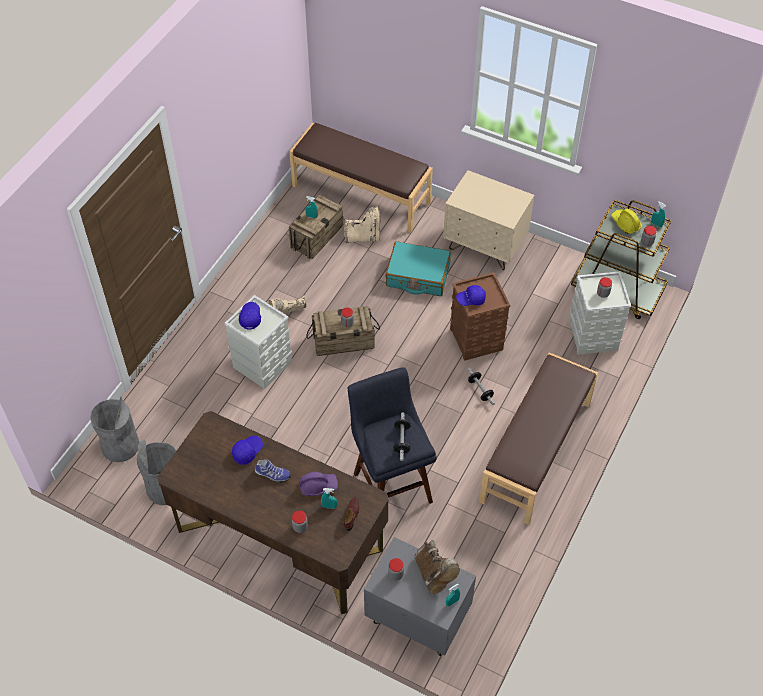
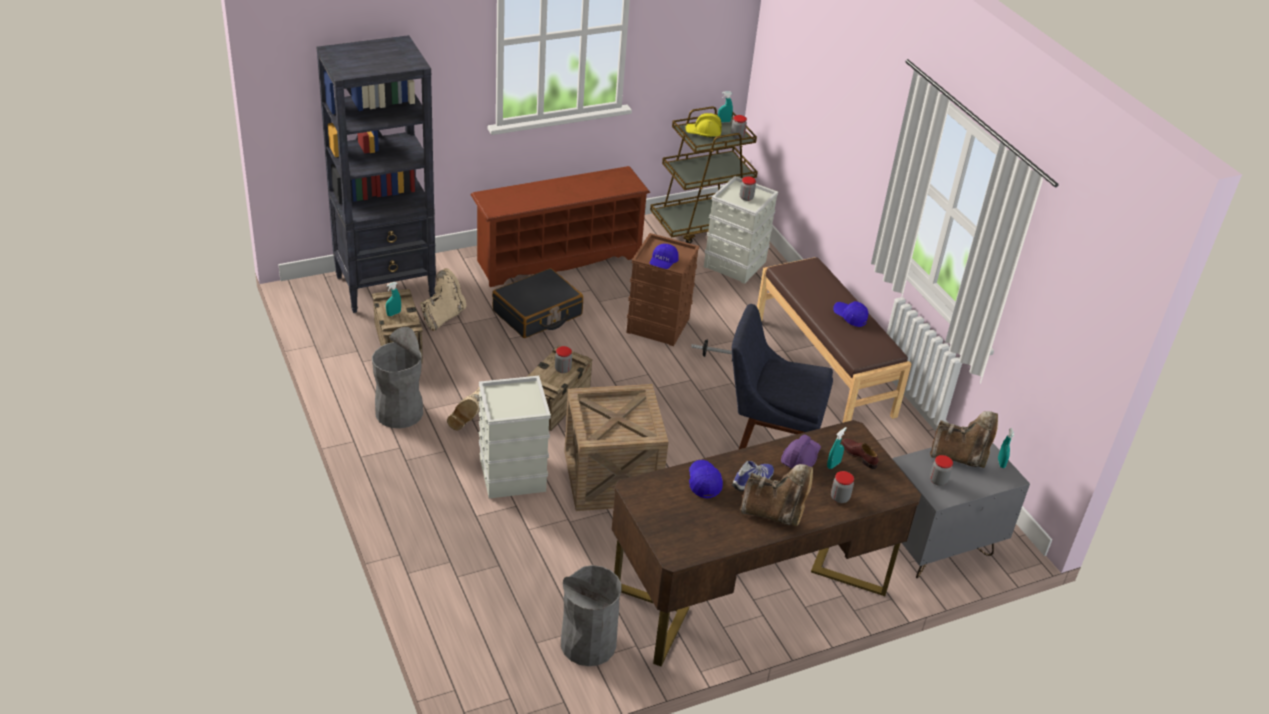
camera: 55 degrees left, 15 degrees down
(120, 446) = (485, 650): grey trash can -> grey trash can (399, 412)
(250, 318) = (504, 402): blue cap -> blue cap (849, 317)
(253, 502) = (774, 513): none -> brown boot
(307, 411) = (611, 477): none -> crate
(361, 194) = (386, 286): brown bench -> black bookcase
(402, 440) = (801, 378): dumbbell -> none
(417, 275) = (537, 313): turquoise suitcase -> black suitcase
(485, 246) = (558, 258): beige nightstand -> brown shoe rack

